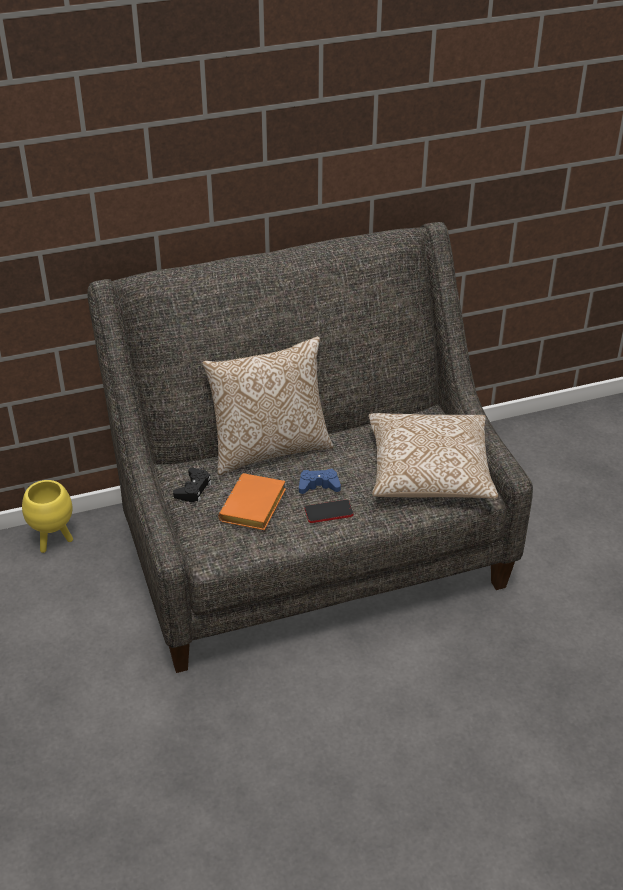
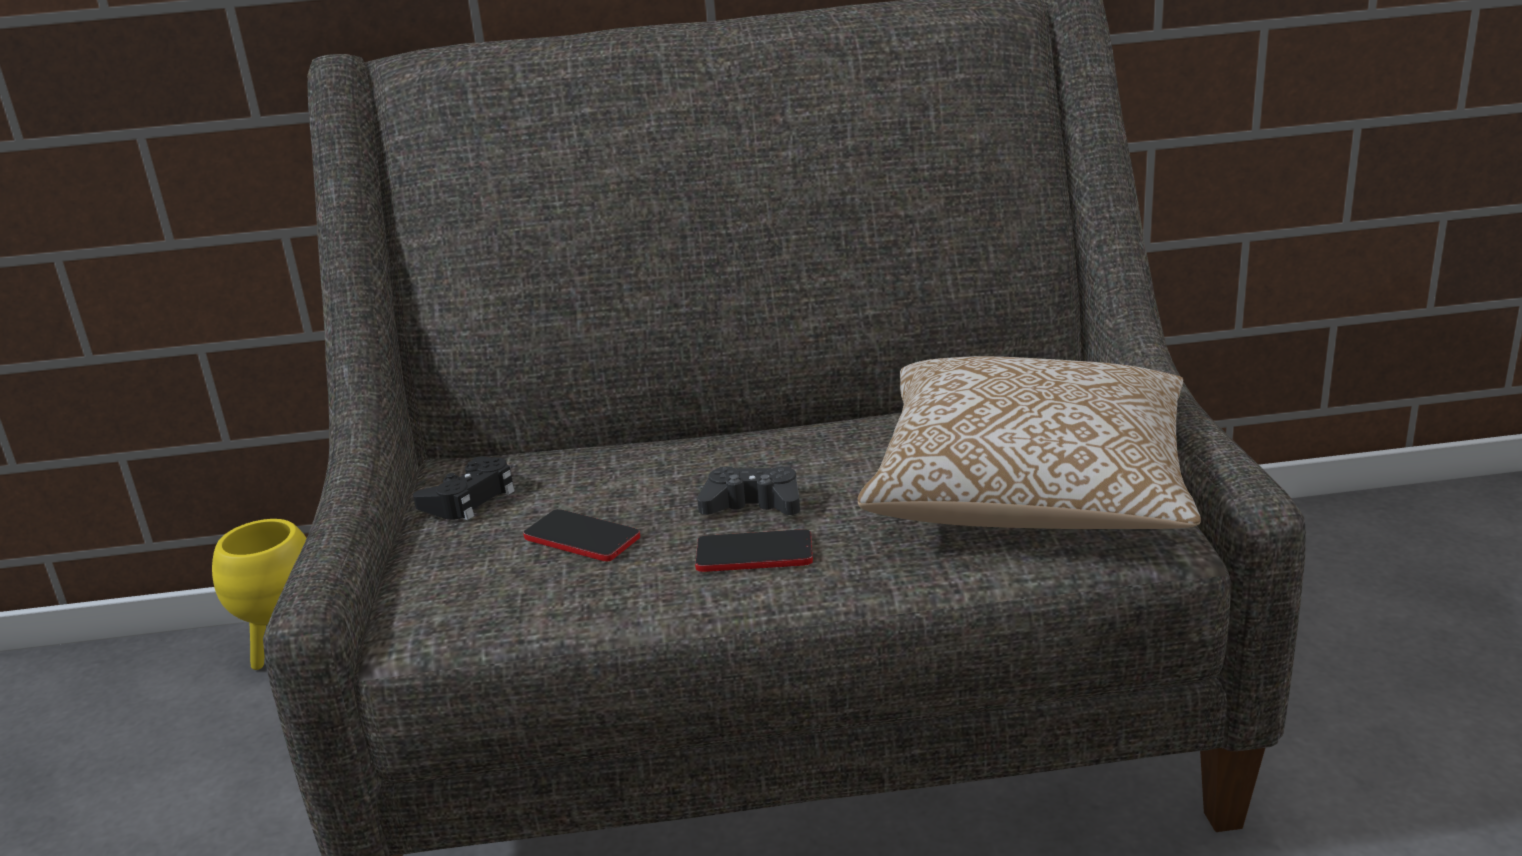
camera: 15 degrees right, 15 degrees down
(254, 508) = (582, 538): orange book -> phone
(269, 449) = (674, 440): pillow -> none
(318, 486) = (753, 504): blue game controller -> black game controller

